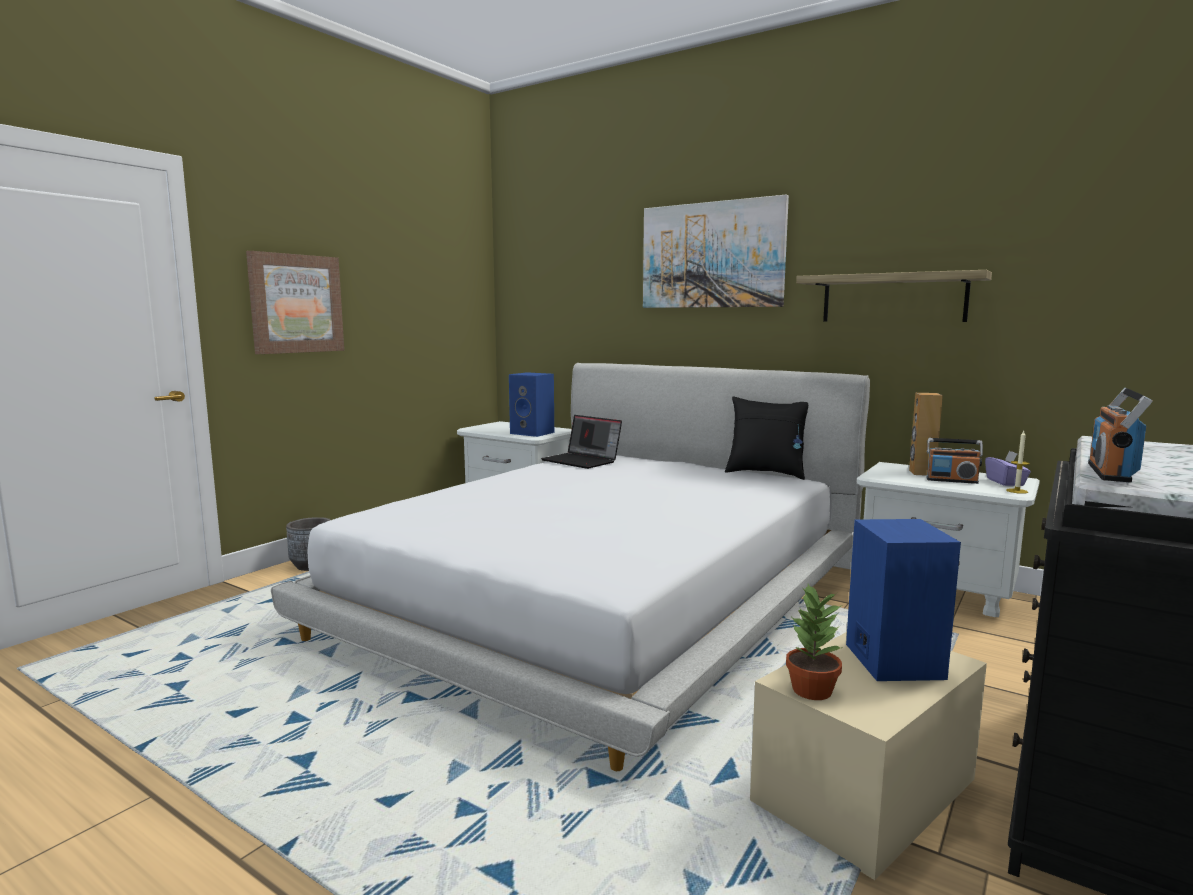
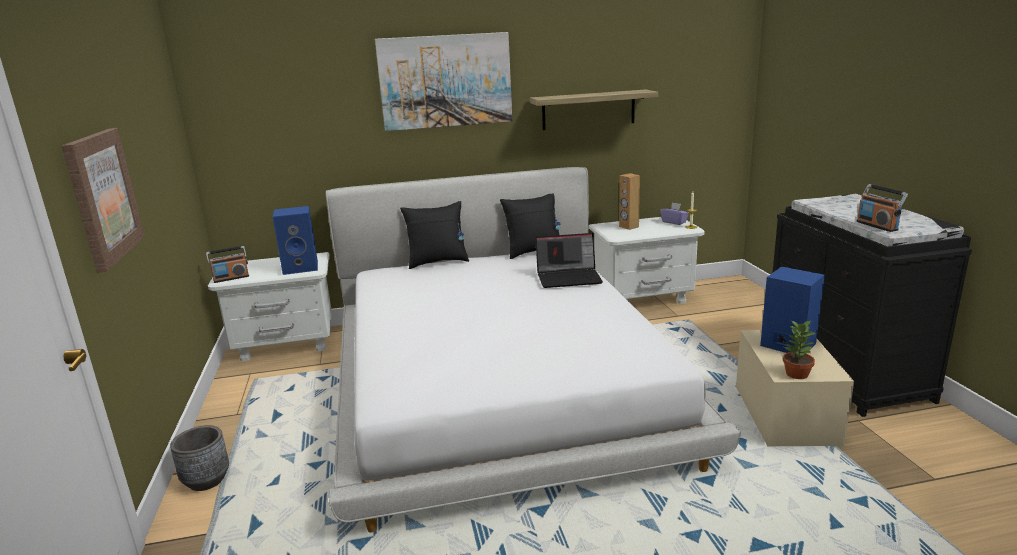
camera: 45 degrees left, 10 degrees up
(582, 461) = (393, 281): laptop -> laptop (569, 277)
(654, 459) = (437, 262): none -> black pillow
(951, 480) = (653, 228): radio -> radio (231, 278)

